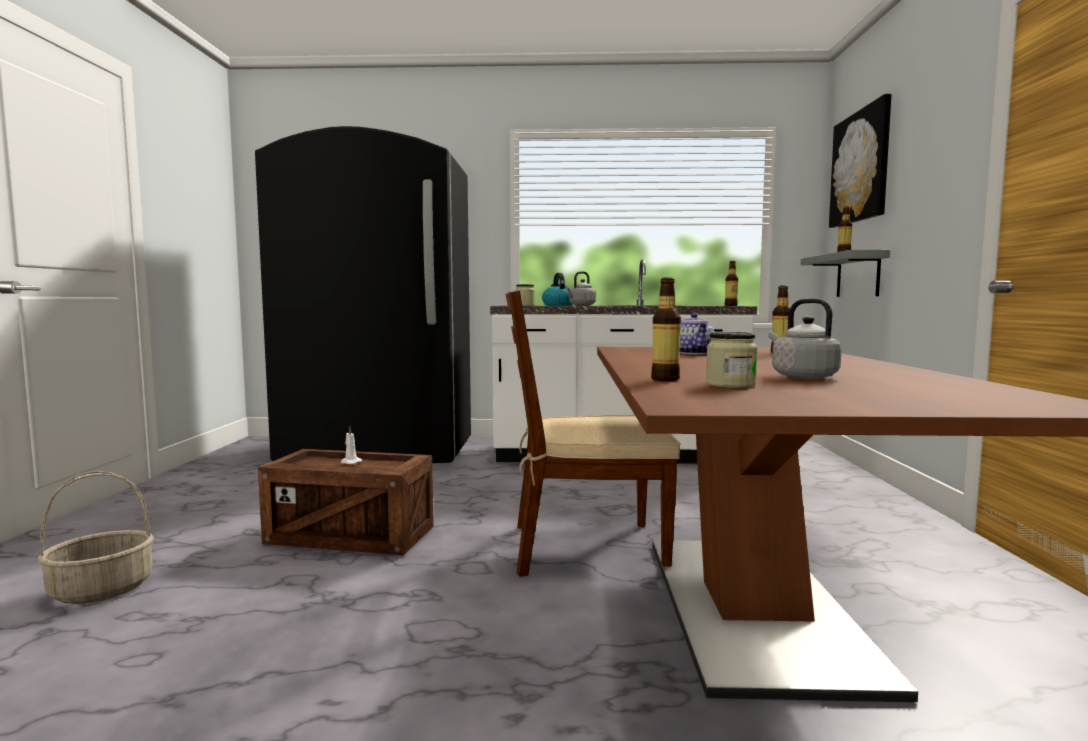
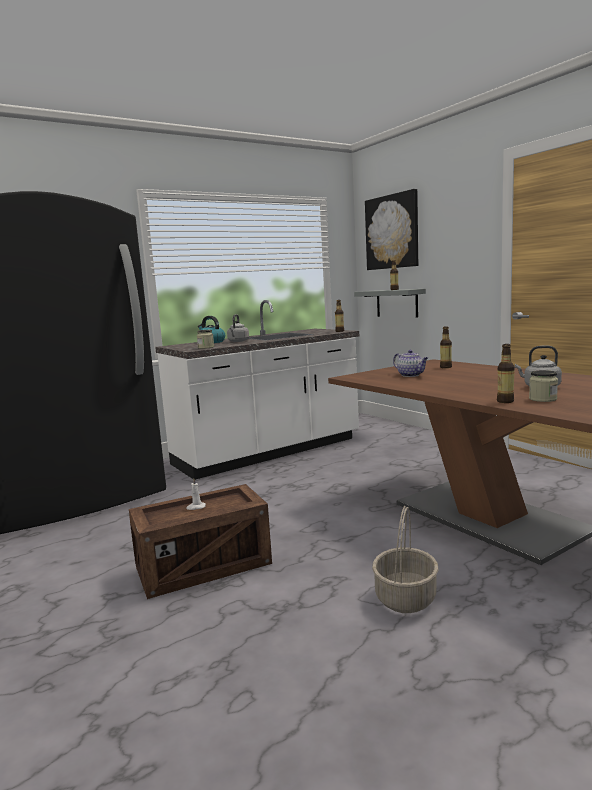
camera: 35 degrees left, 5 degrees up
(102, 589) = (85, 686): basket -> basket (405, 597)
(585, 547) = (365, 517): brown chair -> none

